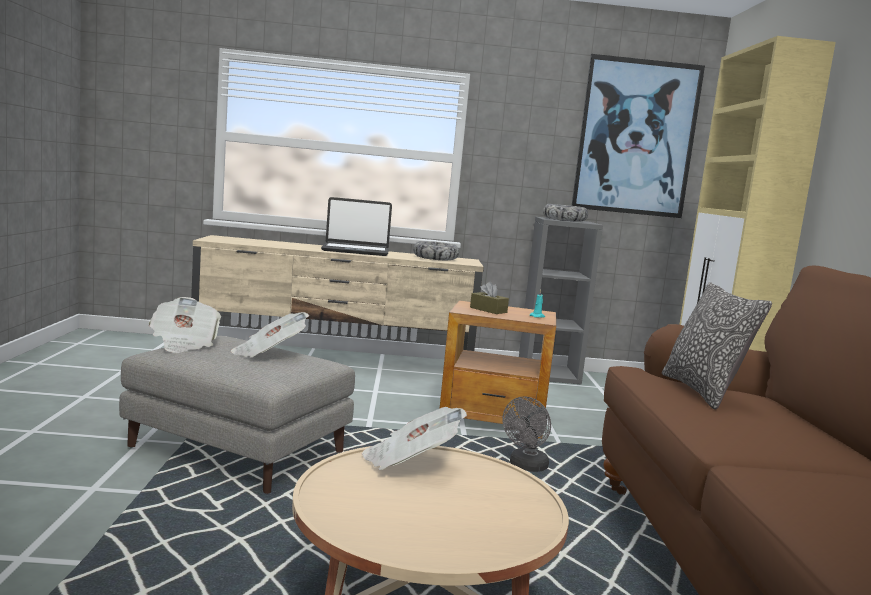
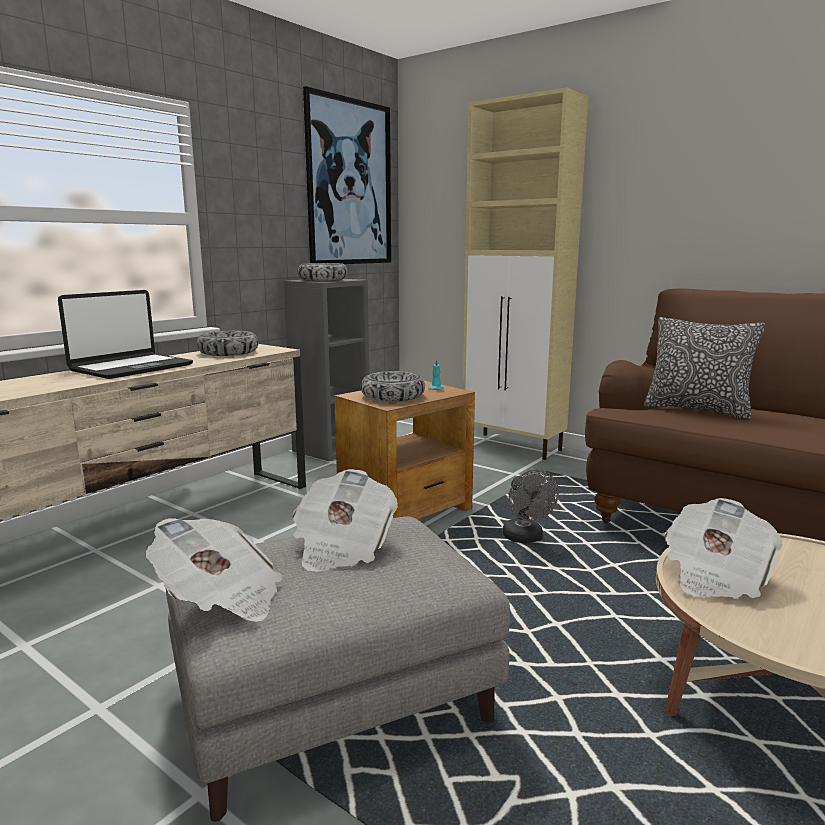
camera: 50 degrees left, 5 degrees up
(488, 310) = (393, 396): brown tissue box -> bowl

